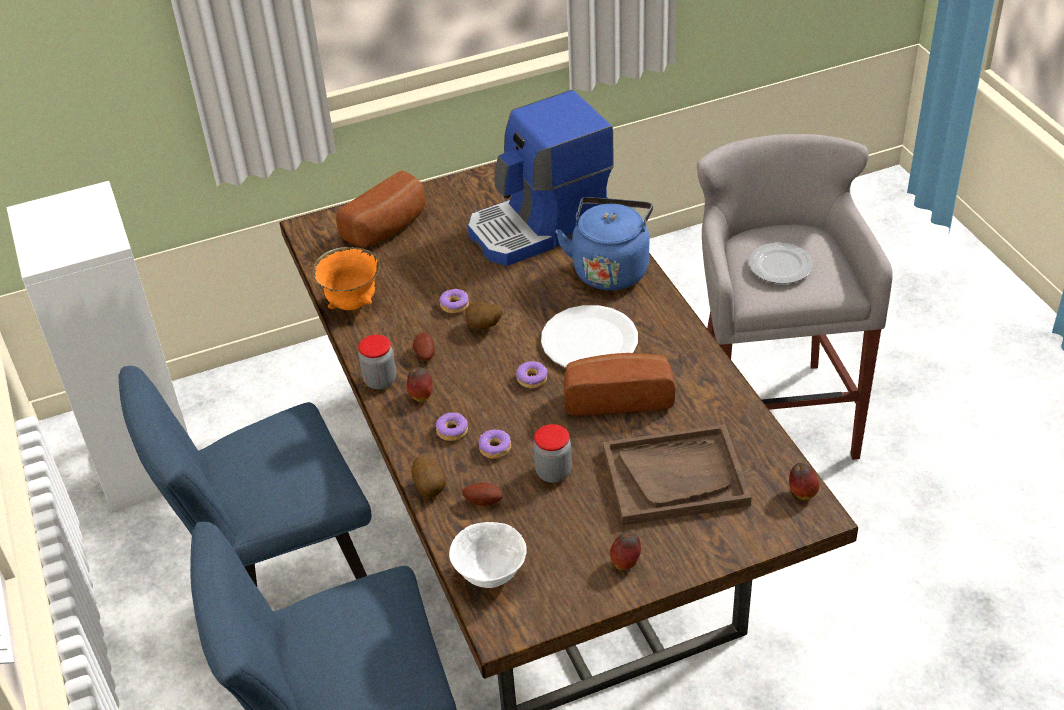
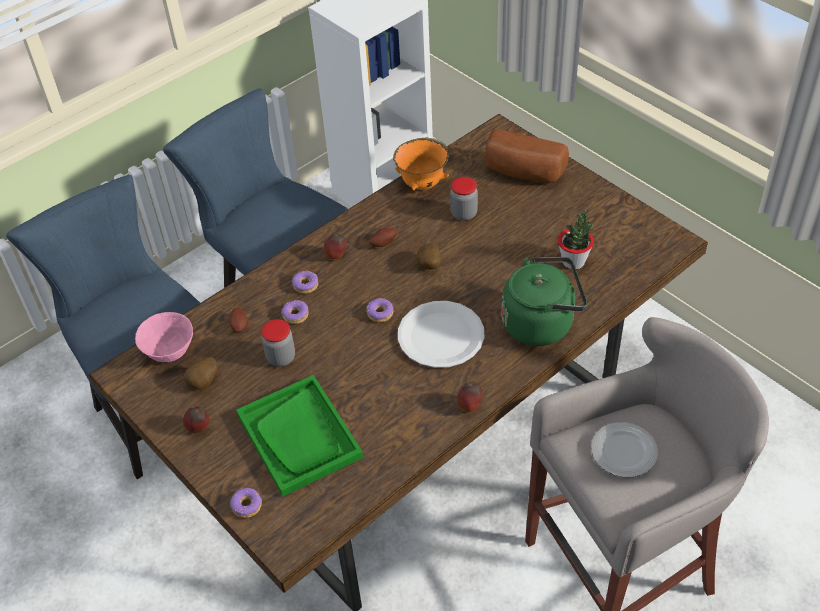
camera: 70 degrees right, 5 degrees up
(380, 380) = (344, 228): jar -> jar (464, 214)
(430, 488) = (244, 292): potato -> potato (204, 383)
(455, 305) = (447, 241): donut -> donut (247, 506)
(490, 574) = (170, 352): white bowl -> pink bowl
(541, 227) = (573, 261): coffee machine -> potted plant
(610, 268) = (542, 323): blue kettle -> green kettle
(617, 396) = (380, 373): bread -> none
(675, 477) = (299, 436): brown tray -> green tray
(801, 493) = (307, 531): apple -> apple (470, 406)

